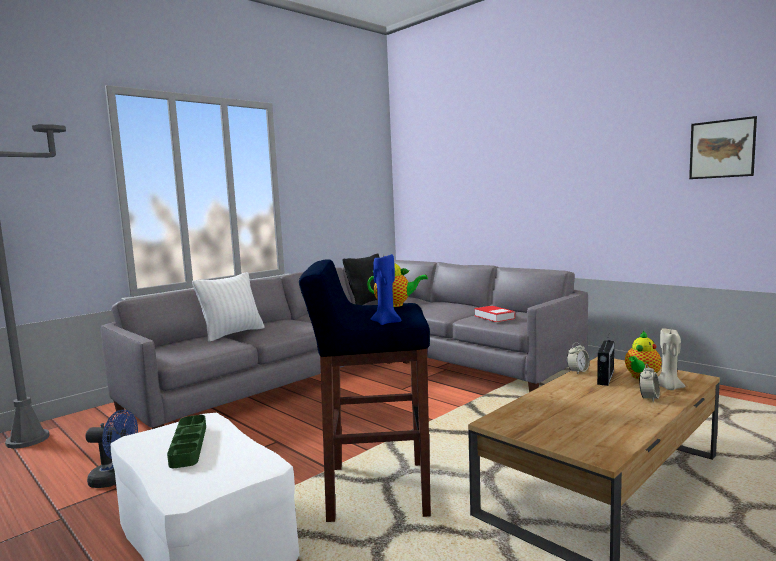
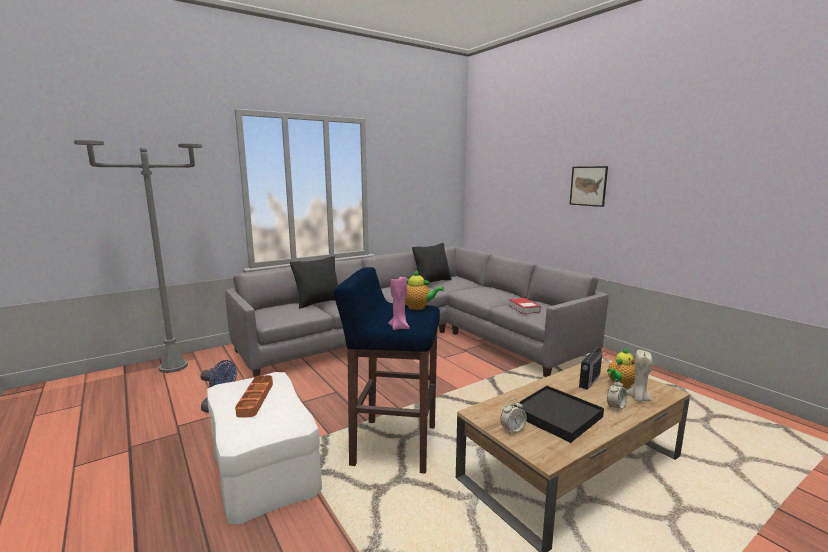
camera: 10 degrees right, 5 degrees up
(188, 445) = (255, 399): green tray -> orange tray
(232, 334) = (319, 302): white pillow -> black pillow
(386, 322) = (399, 327): blue candle -> pink candle
(578, 371) = (569, 371): alarm clock -> alarm clock (512, 429)
(589, 414) = (557, 416): none -> black tray
(722, 149) = (742, 182): picture -> picture (588, 186)

